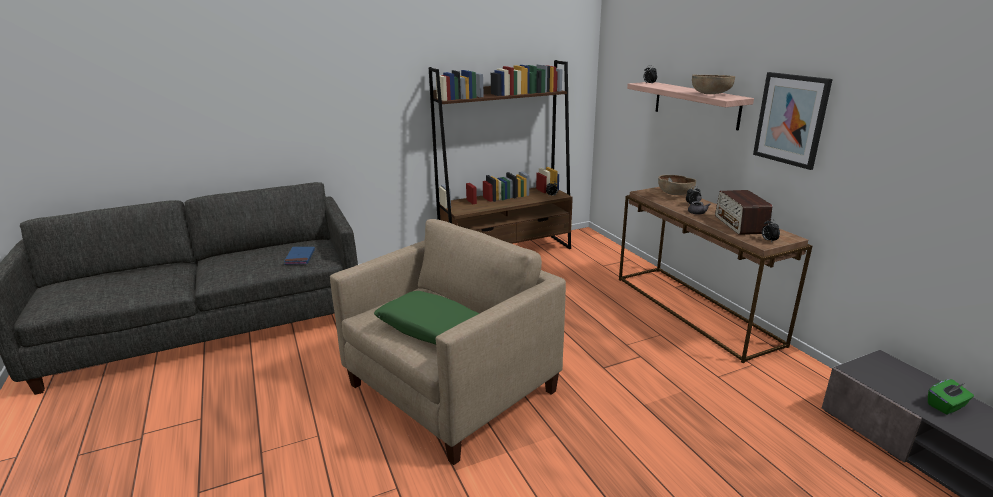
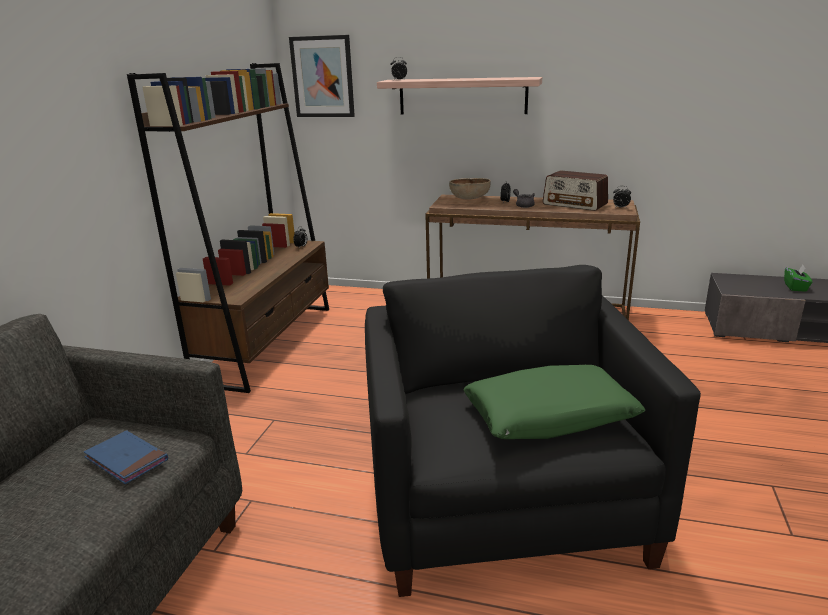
camera: 50 degrees left, 0 degrees up
(451, 388) = (504, 505): beige armchair -> black armchair
(710, 94) = (500, 78): brown bowl -> none
(791, 119) = (590, 91): picture -> picture (322, 77)

